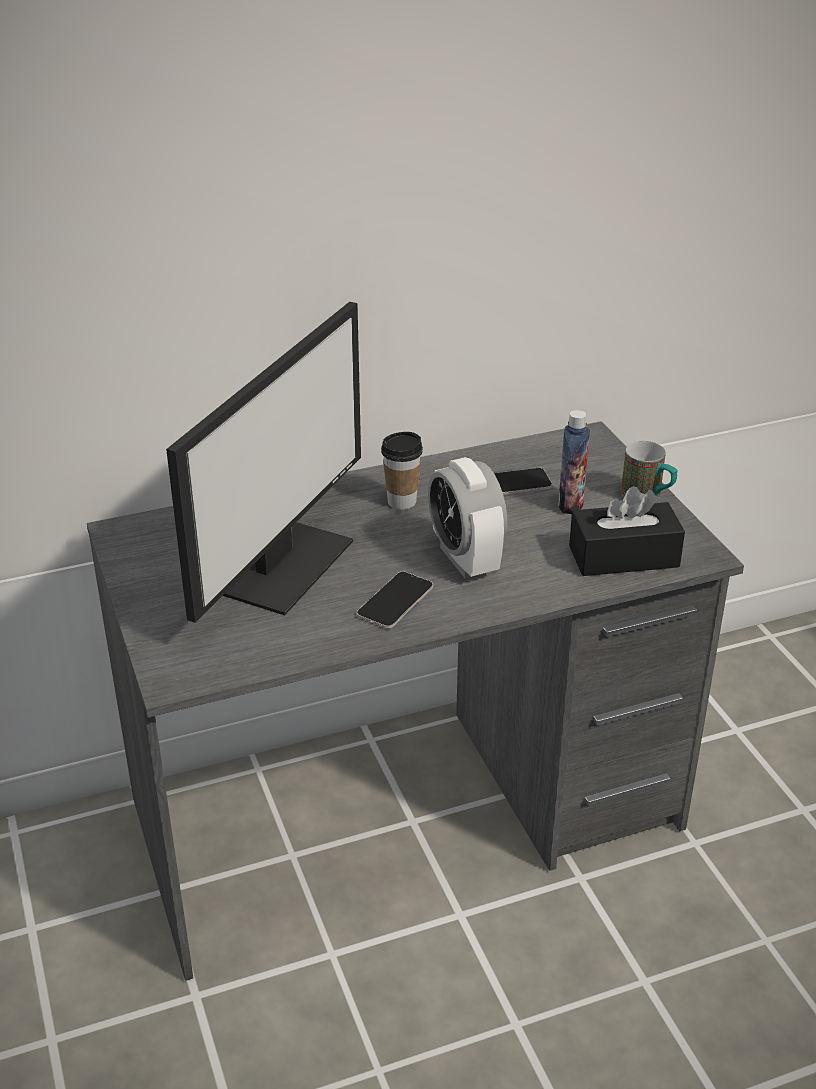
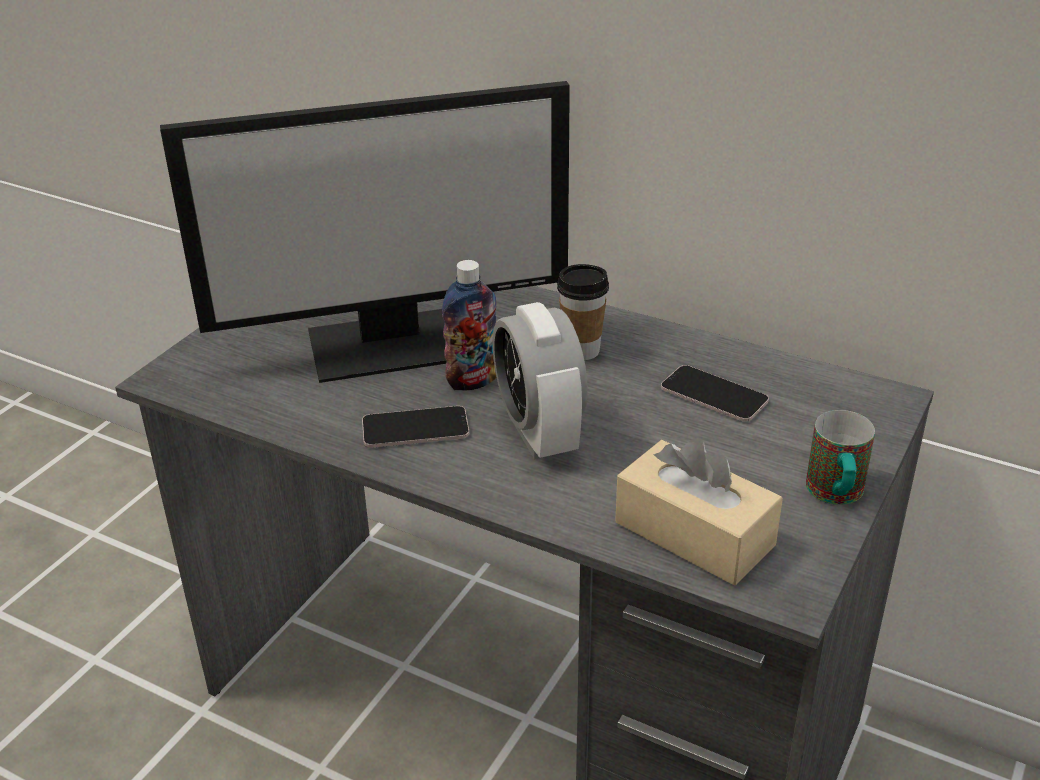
camera: 50 degrees right, 0 degrees up
(465, 559) = (539, 433): alarm clock -> alarm clock turned 45 degrees counterclockwise
(570, 504) = (737, 449): bottle -> bottle (472, 380)
(623, 556) = (694, 533): black tissue box -> beige tissue box

